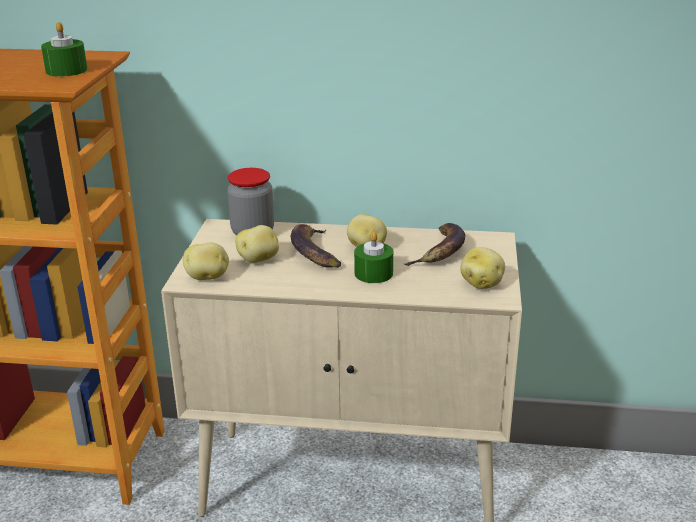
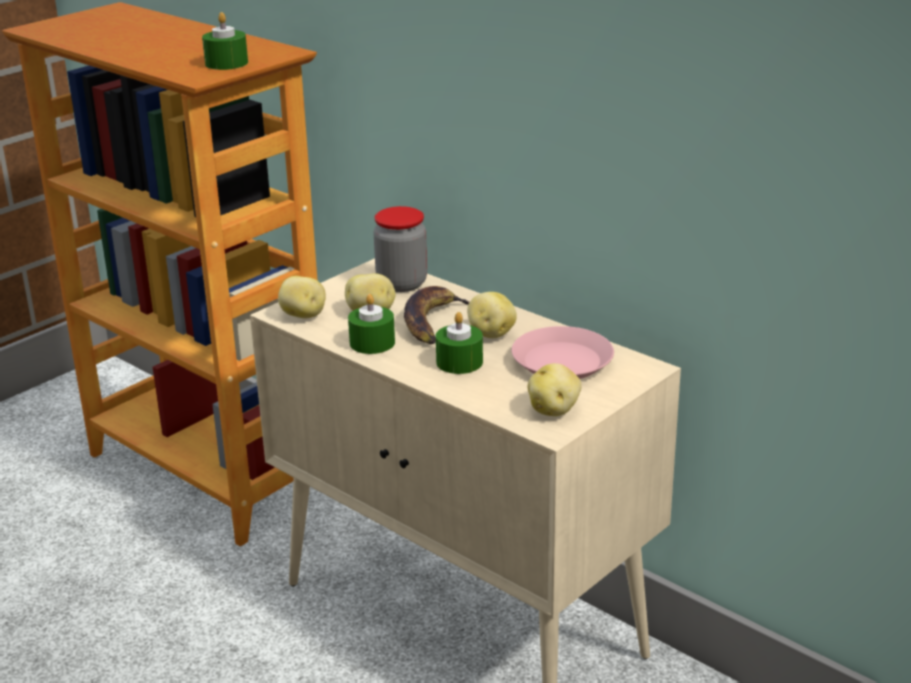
camera: 35 degrees right, 0 degrees up
(291, 280) = (372, 343): none -> green candle
(440, 251) = (562, 362): banana -> pink plate

